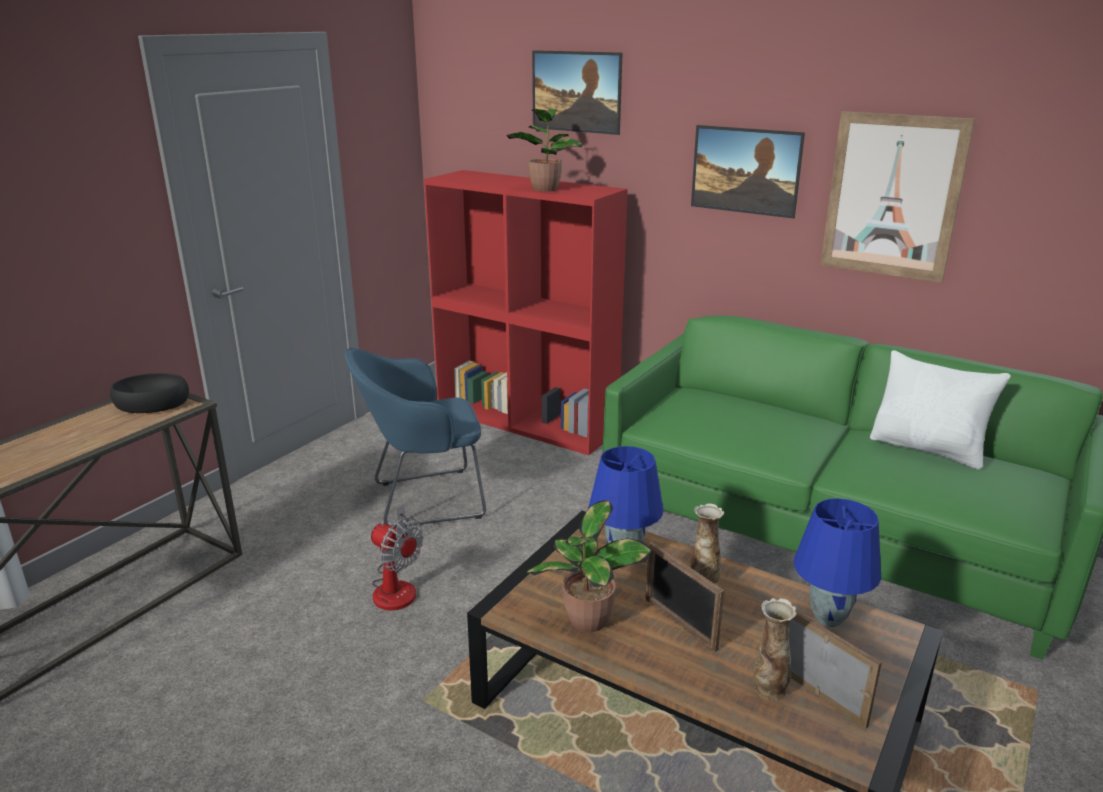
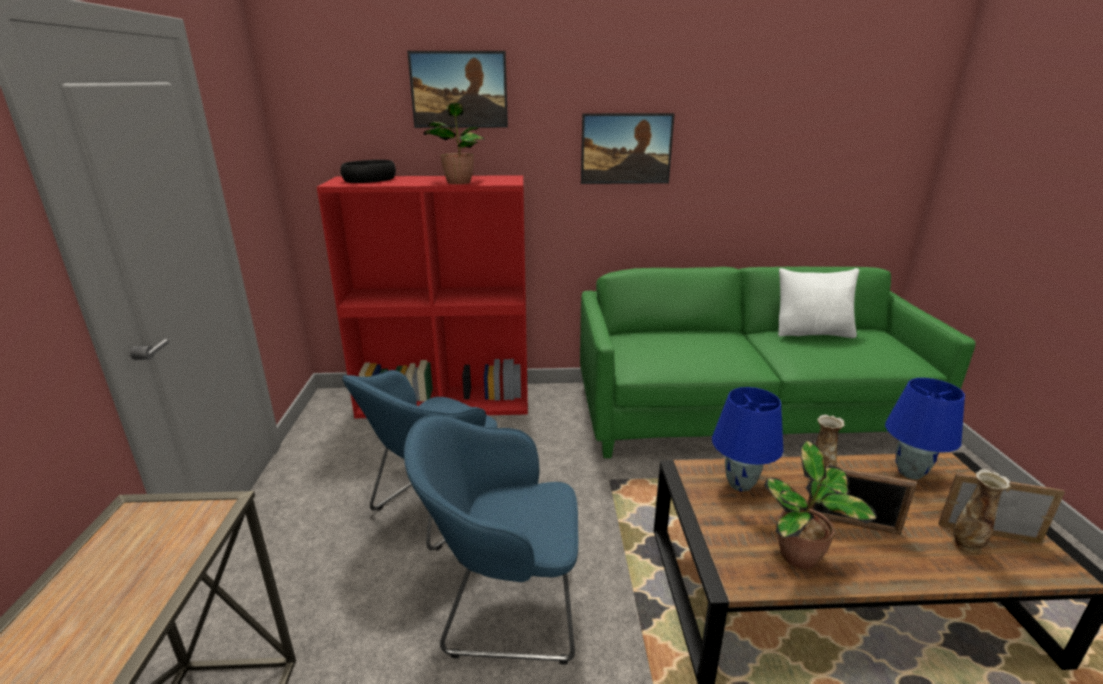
camera: 35 degrees left, 0 degrees up
(153, 402) = (155, 525): black bowl -> black bowl (369, 179)
(396, 586) = (504, 606): fan -> blue armchair
(892, 196) = (740, 157): picture -> none

